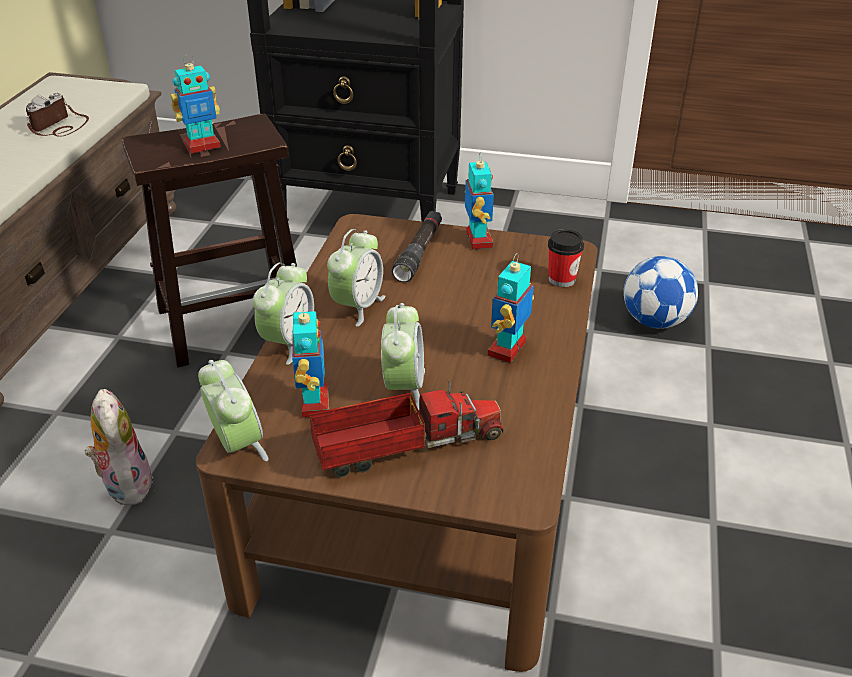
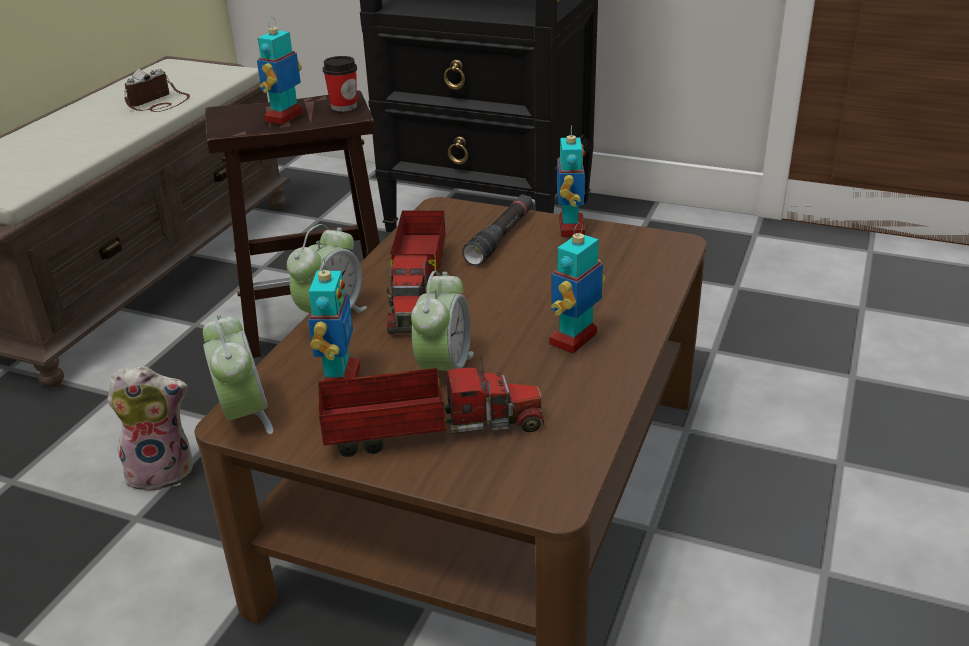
camera: 10 degrees right, 5 degrees down
(125, 483) = (163, 471): plush toy -> plush toy turned 90 degrees clockwise
(202, 146) = (285, 117): toy robot -> toy robot turned 135 degrees clockwise
(357, 307) = (417, 287): alarm clock -> toy truck
(562, 279) = (656, 272): cup -> cup (344, 107)
(655, 321) = (792, 345): football -> none

